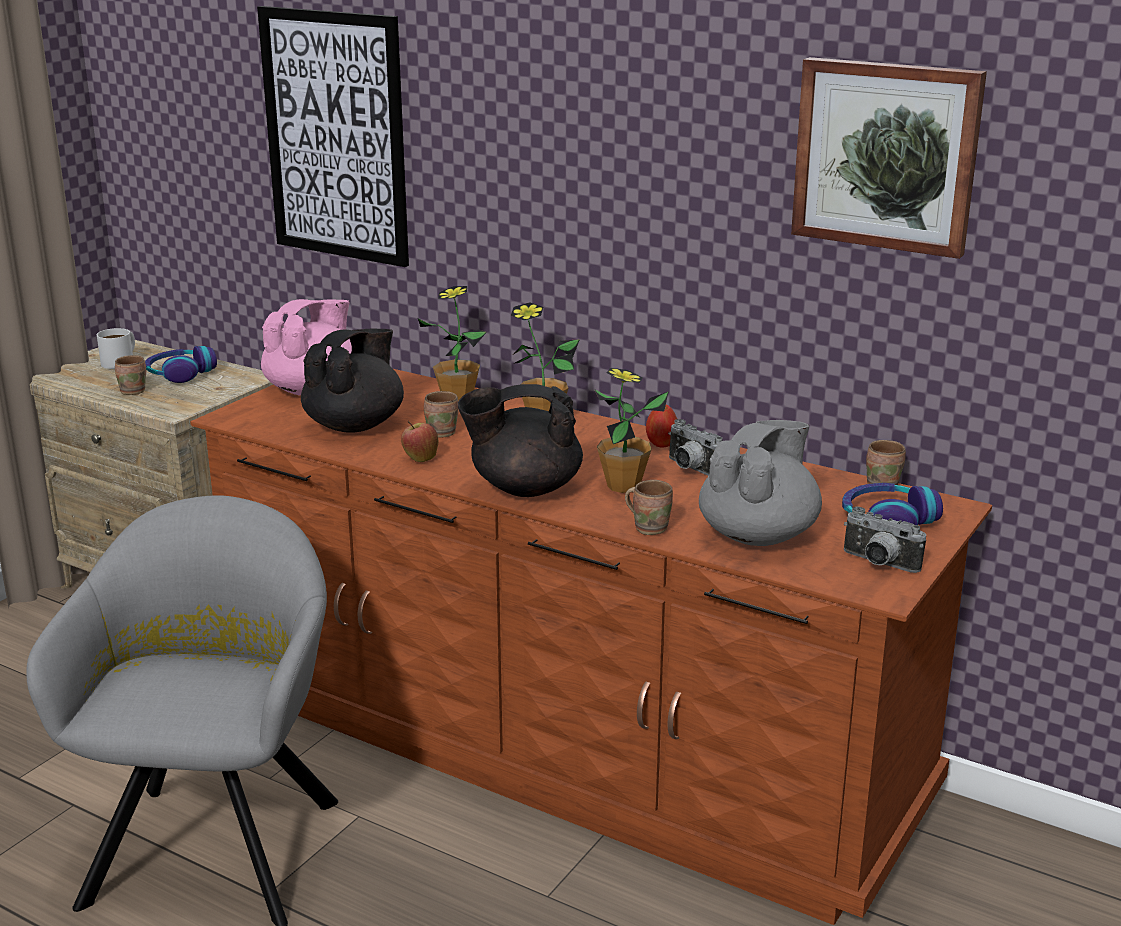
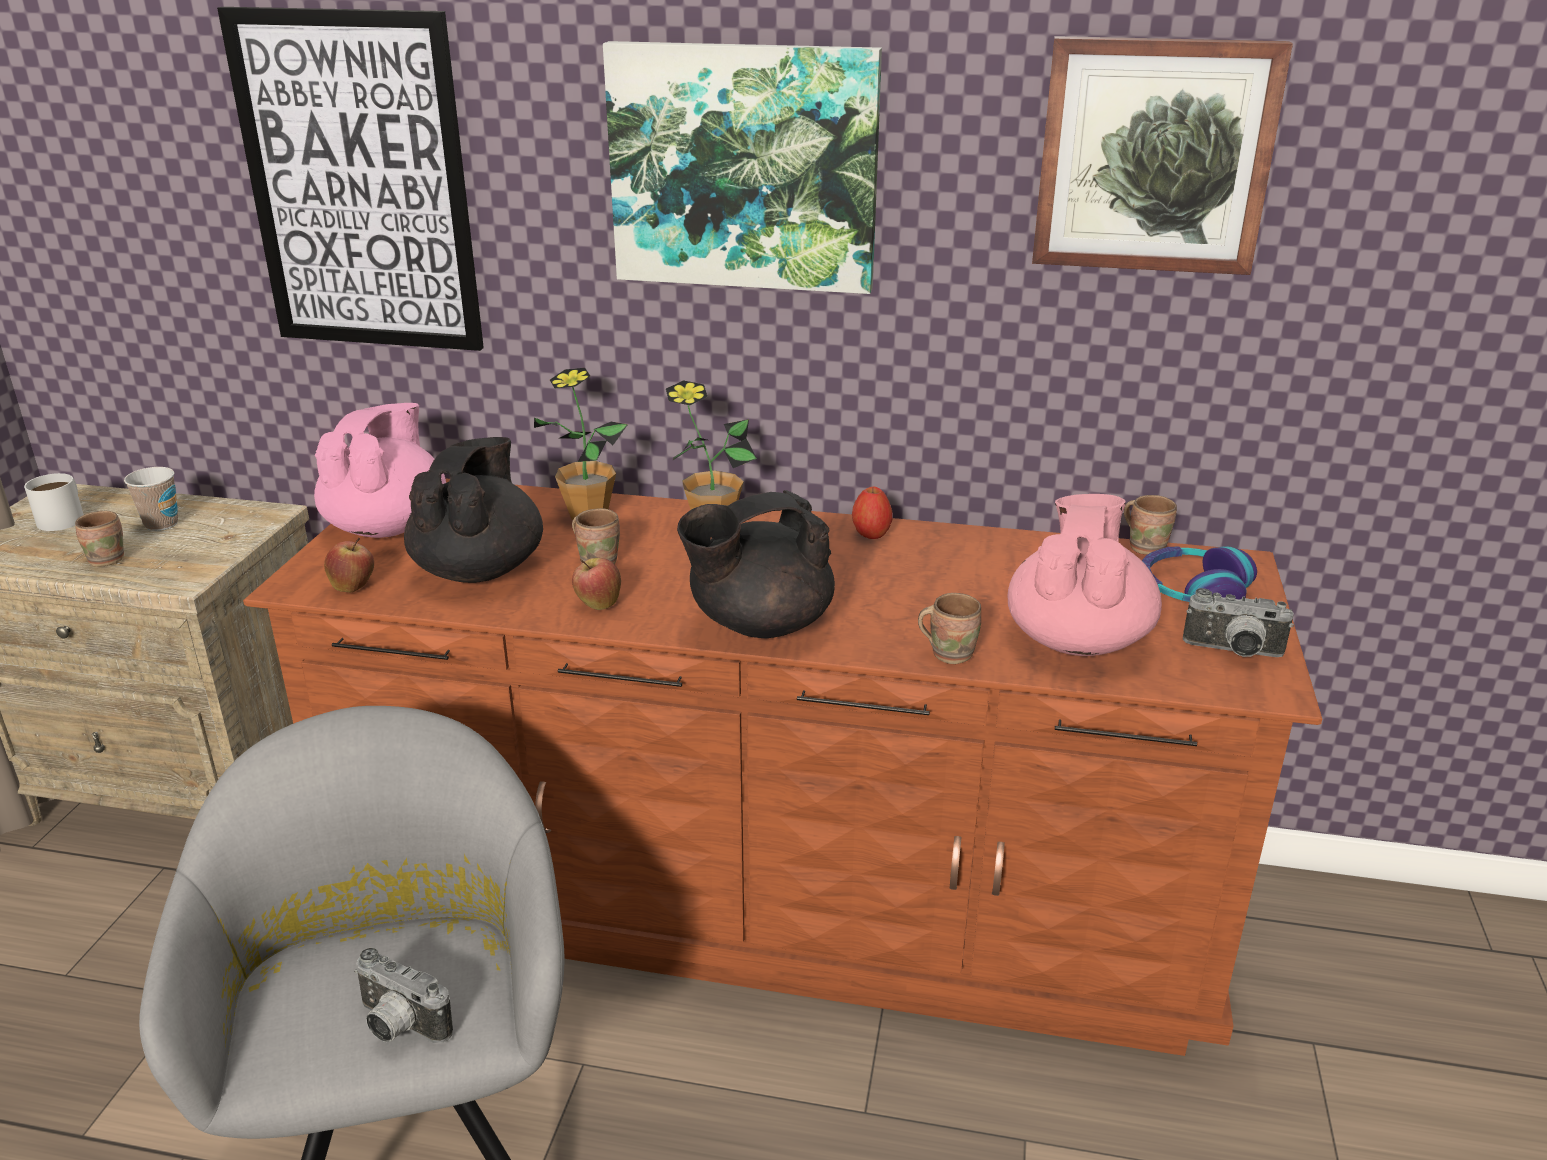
camera: 20 degrees left, 5 degrees up
(180, 374) = (161, 524): headphones -> cup
(264, 423) = (353, 587): none -> apple
(590, 142) = (744, 167): none -> picture
(623, 486) = (873, 599): potted plant -> none
(690, 469) = (930, 563): camera -> camera (398, 1027)
(758, 535) = (1077, 639): grey teapot -> pink teapot

